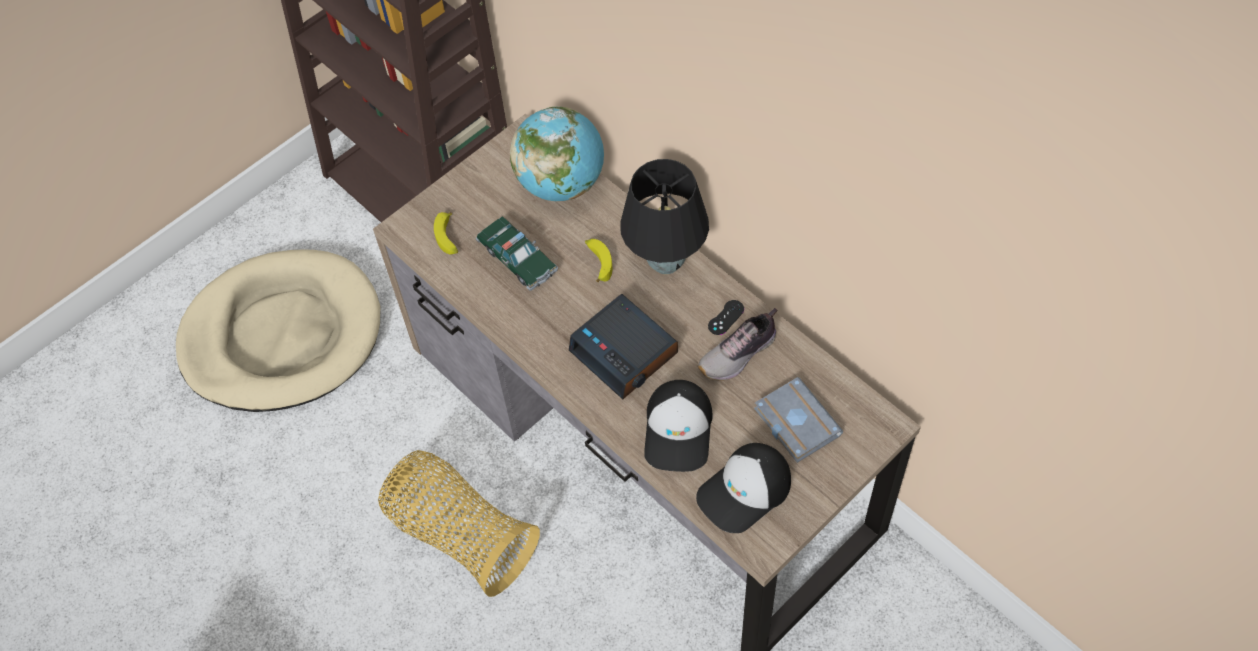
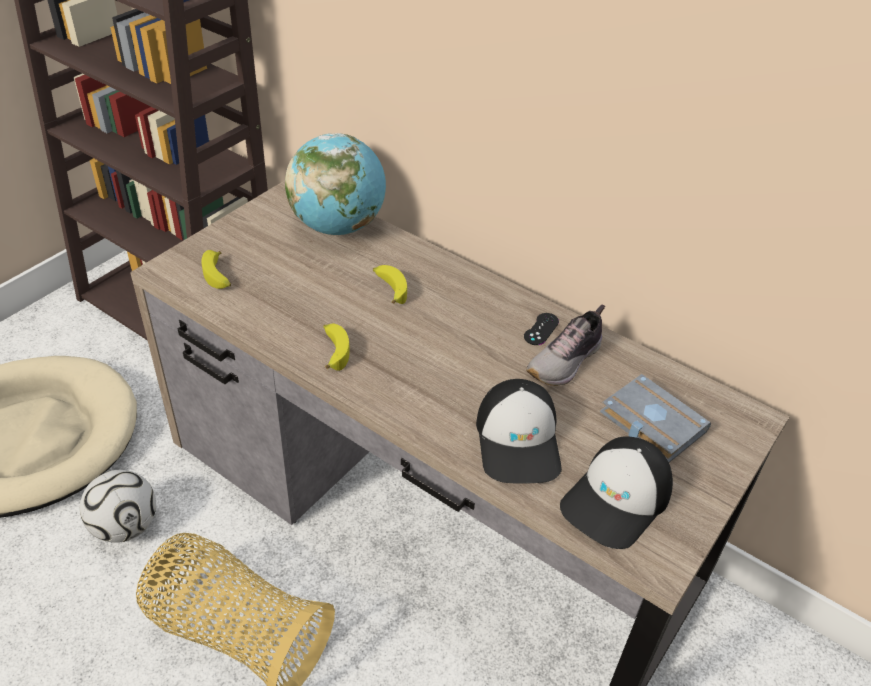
camera: 15 degrees left, 15 degrees down
(370, 428) = (125, 526): none -> football
(517, 259) = (299, 290): toy car -> none
(540, 328) = (333, 350): none -> banana
(625, 352) = (437, 367): alarm clock -> none
(665, 262) = (462, 285): black table lamp -> none

